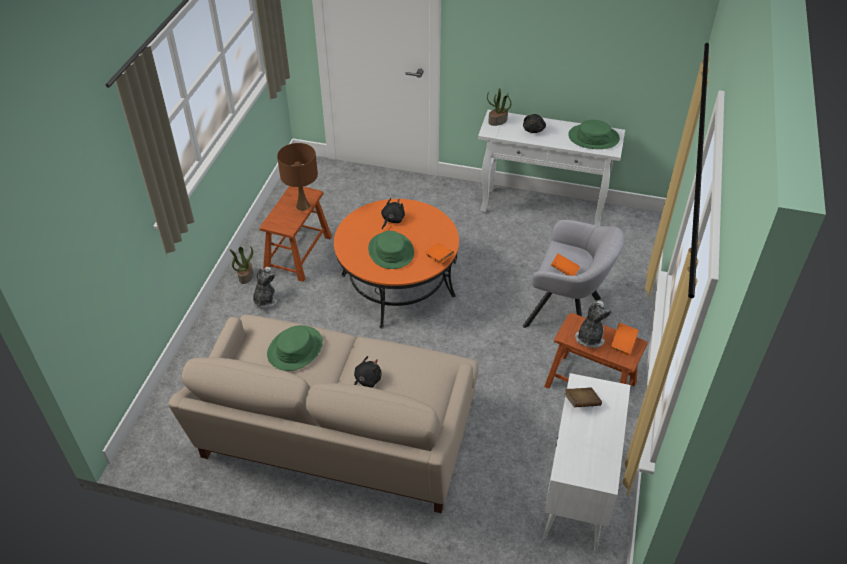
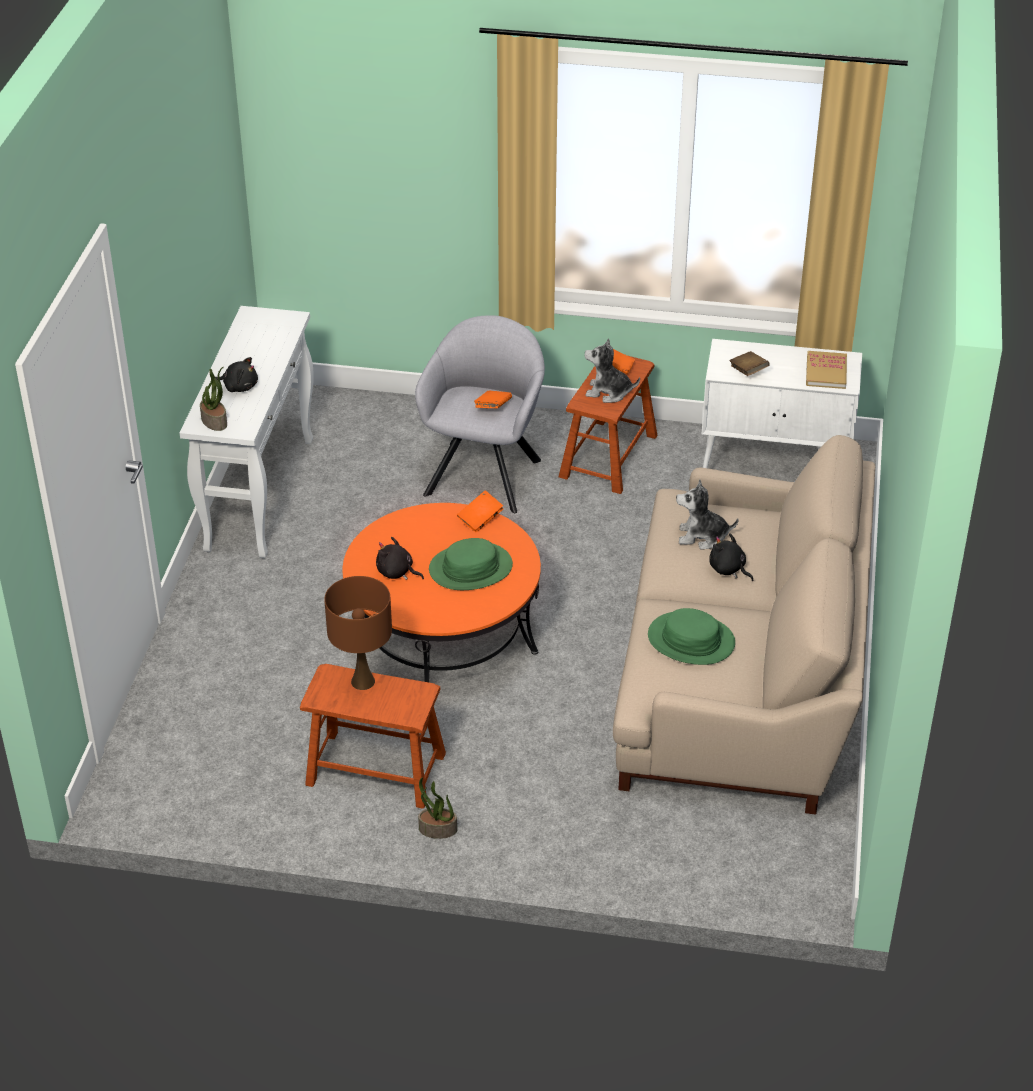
camera: 95 degrees left, 5 degrees down
(265, 299) = (492, 794): plush toy -> plush toy (702, 537)
(583, 459) = (826, 372): none -> book
(593, 137) = (261, 333): green hat -> none

